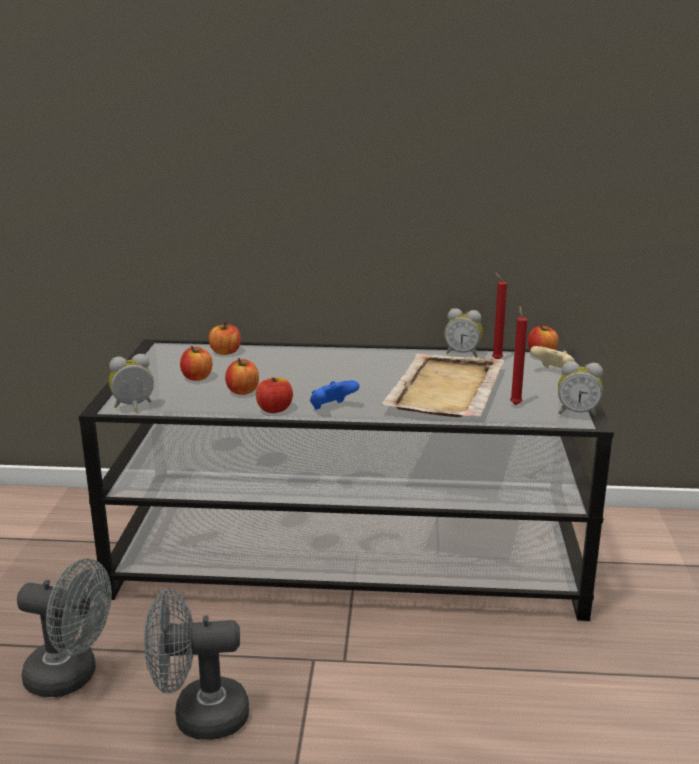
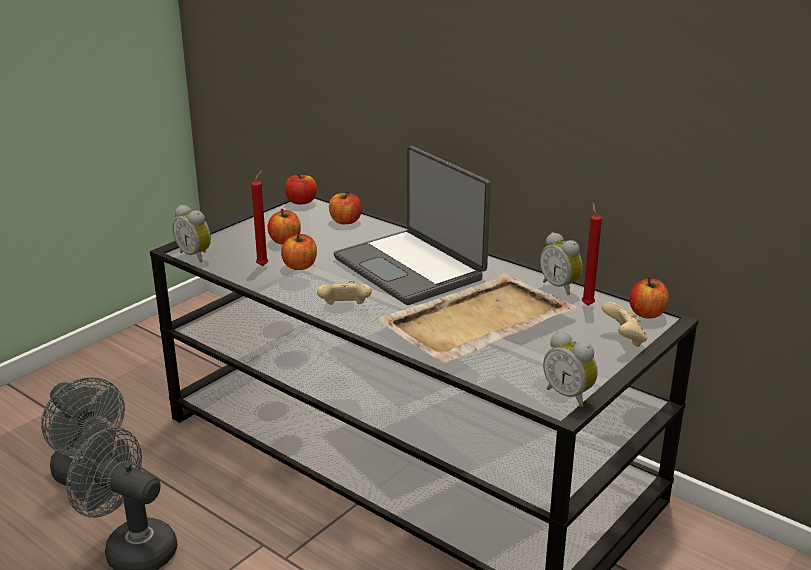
camera: 35 degrees right, 5 degrees up
(134, 407) = (196, 255): alarm clock -> alarm clock turned 150 degrees counterclockwise
(274, 409) = (297, 293): apple -> apple (301, 202)
(332, 408) = (345, 308): blue game controller -> beige game controller
(336, 369) = (411, 268): none -> laptop
(515, 404) = (522, 362): red candle -> red candle (264, 265)

